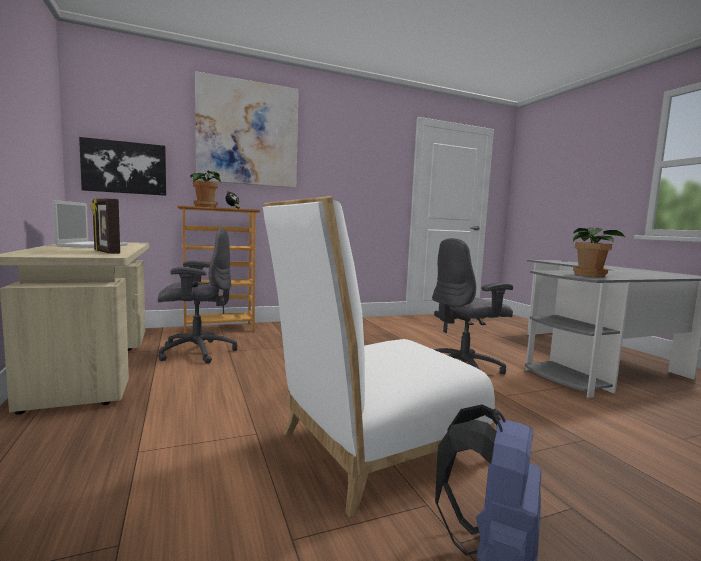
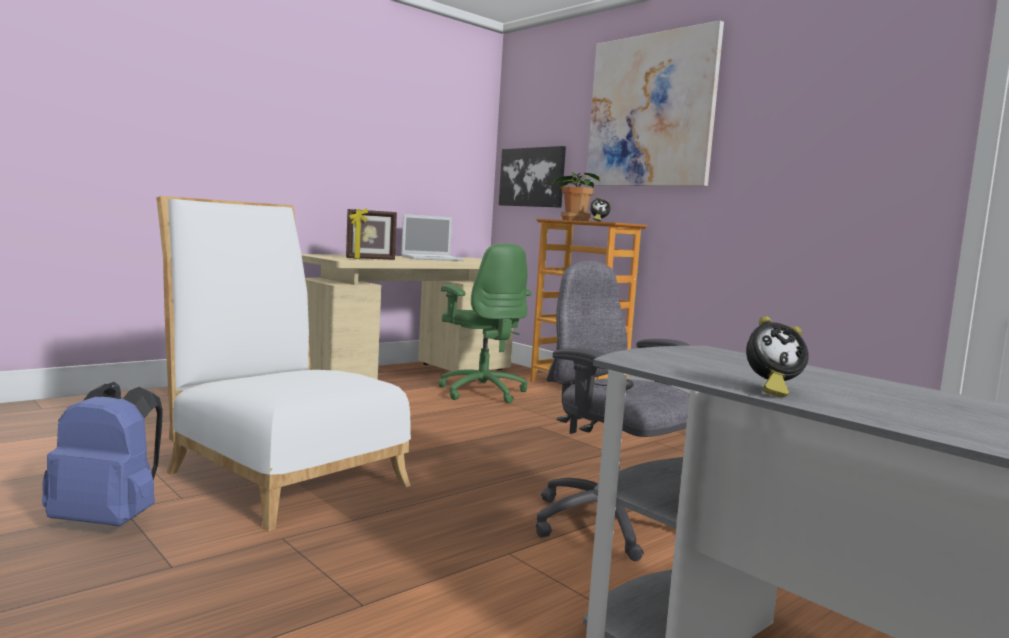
camera: 70 degrees right, 0 degrees up
(106, 252) = (370, 259): picture frame -> picture frame turned 135 degrees counterclockwise
(196, 352) = (482, 392): grey office chair -> green office chair
(590, 275) = (702, 366): potted plant -> none
(629, 277) = (770, 390): none -> alarm clock

